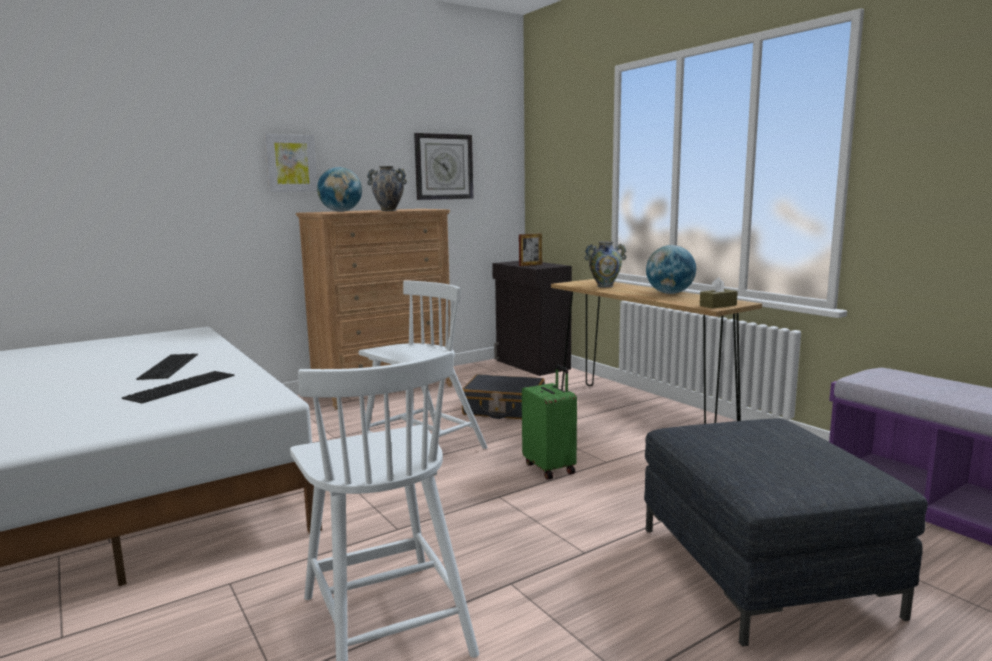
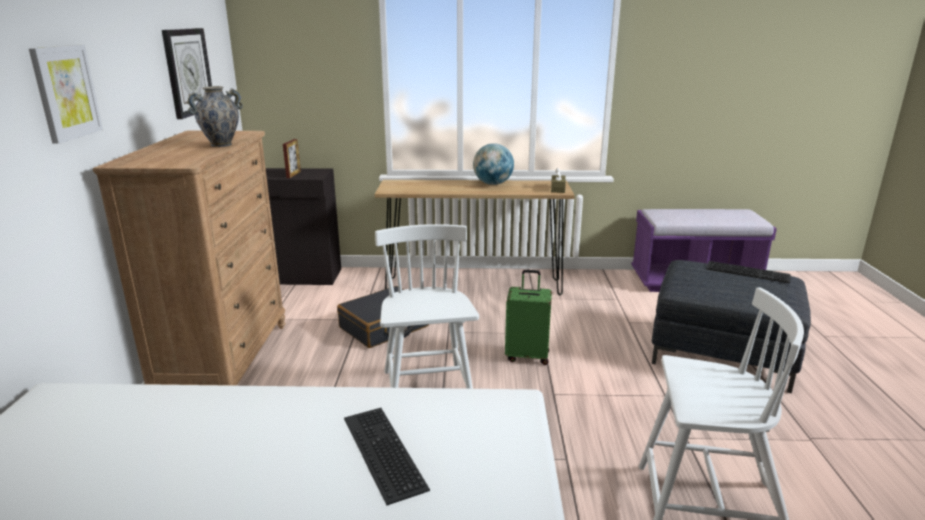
camera: 55 degrees left, 10 degrees up
(170, 366) = (260, 446): keyboard -> keyboard (748, 271)
(341, 211) = (164, 156): globe -> none
(605, 286) = (426, 186): vase -> none

